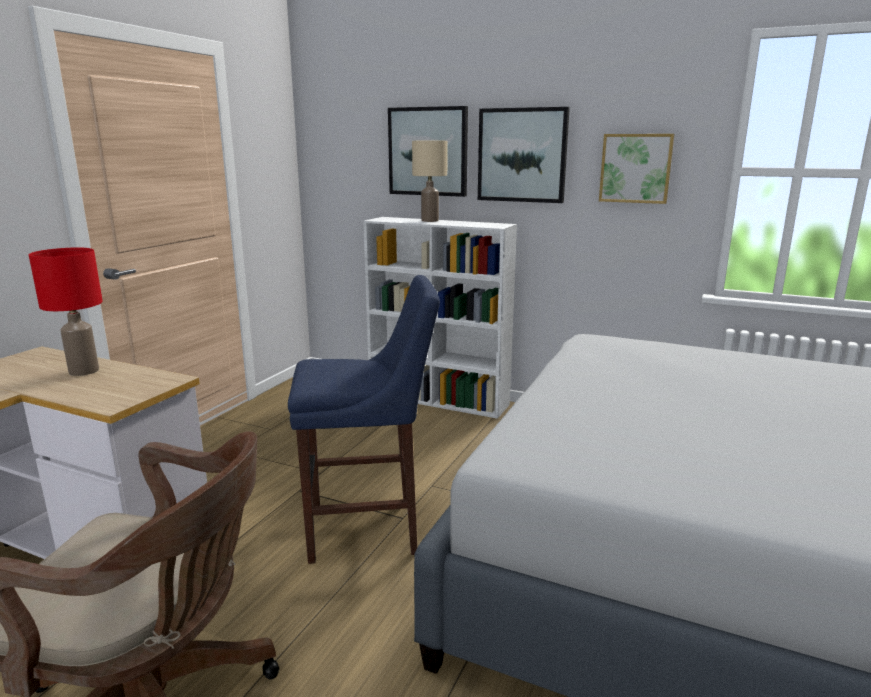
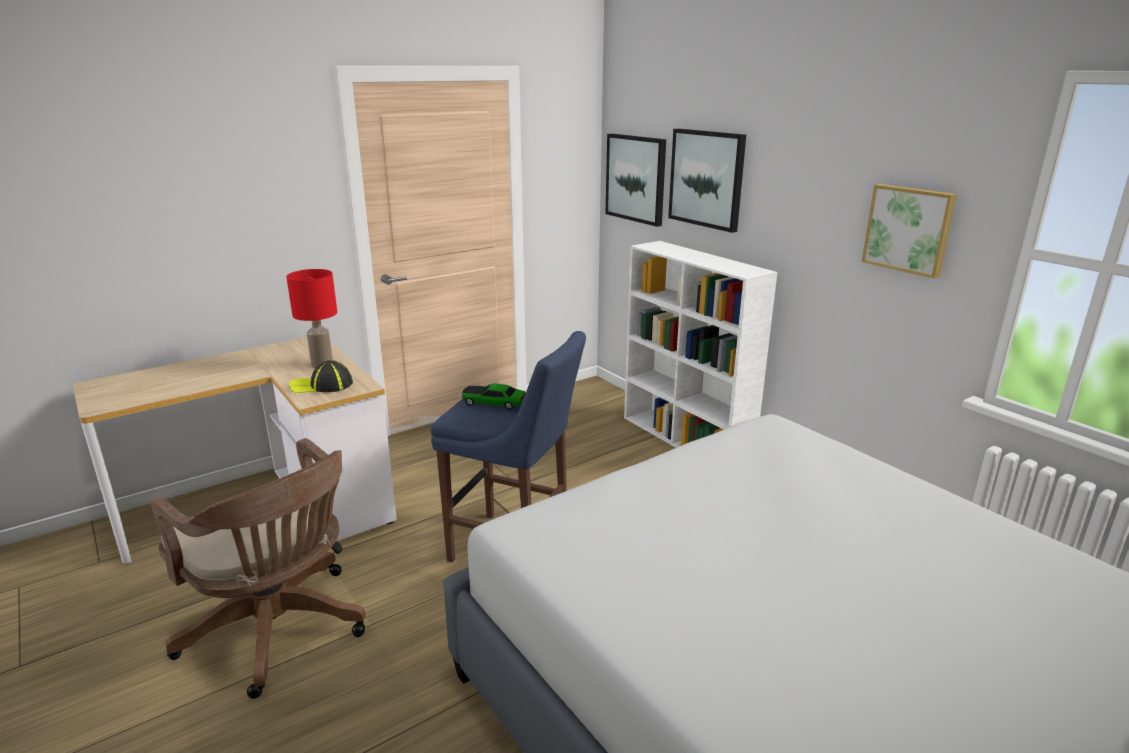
camera: 30 degrees right, 5 degrees up
(111, 388) = (322, 385): none -> cap
(339, 368) = (493, 403): none -> toy car
(430, 221) = (693, 254): beige table lamp -> none
(522, 155) = (793, 196): picture -> picture (636, 178)

